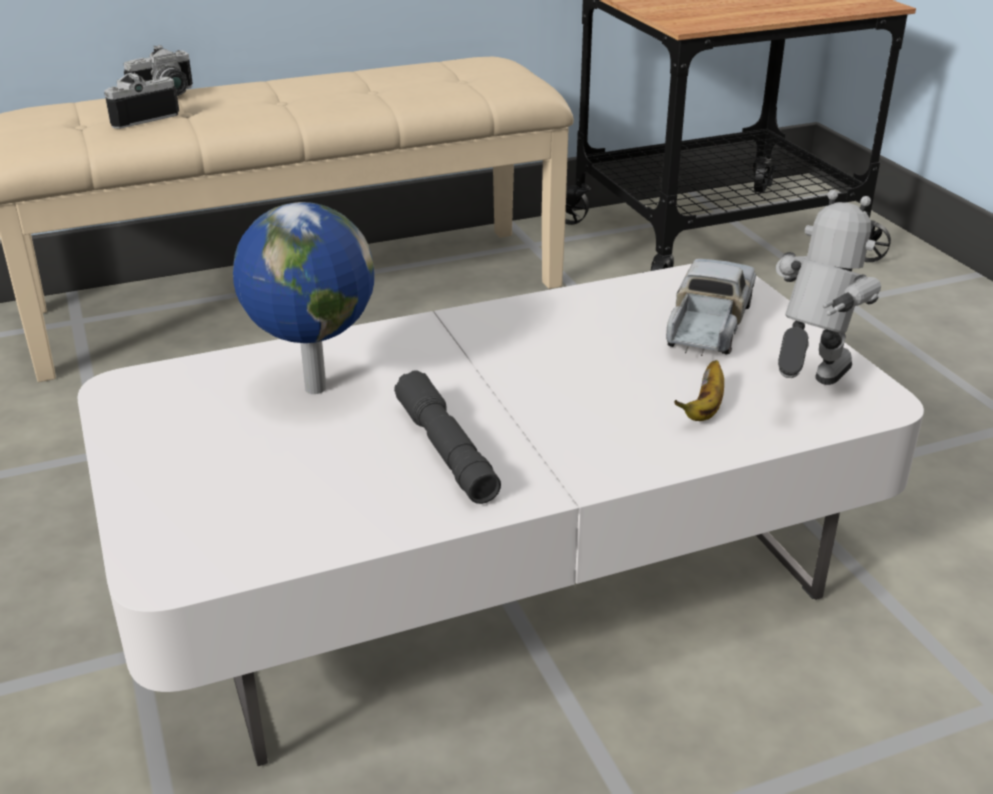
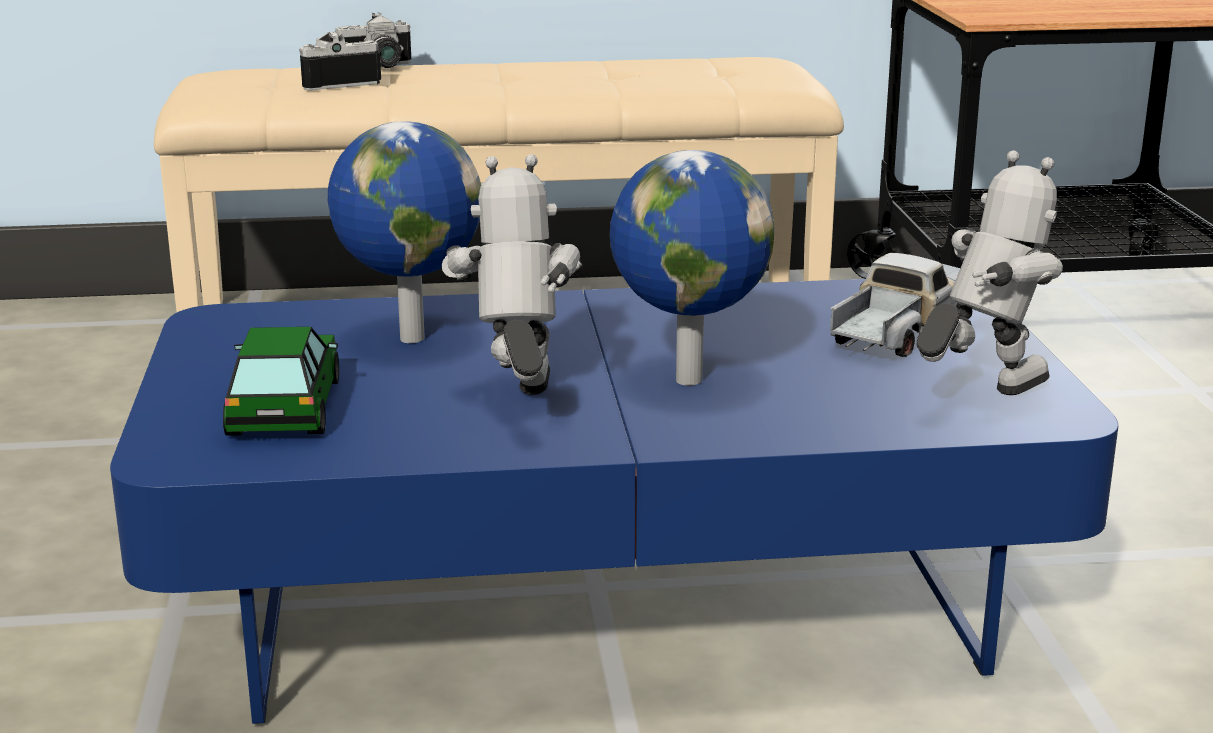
camera: 15 degrees right, 10 degrees down
(241, 487) = (285, 406): none -> toy car
(446, 451) = (519, 402): grey flashlight -> toy robot
(496, 565) = (606, 590): white coffee table -> blue coffee table
(570, 404) = (685, 379): none -> globe
(704, 409) = (840, 400): banana -> none

